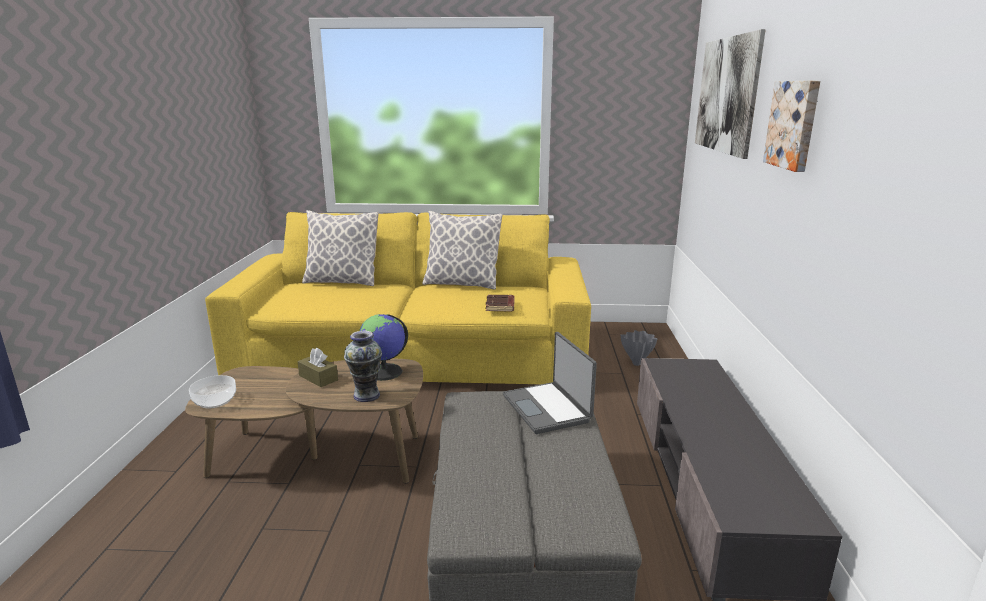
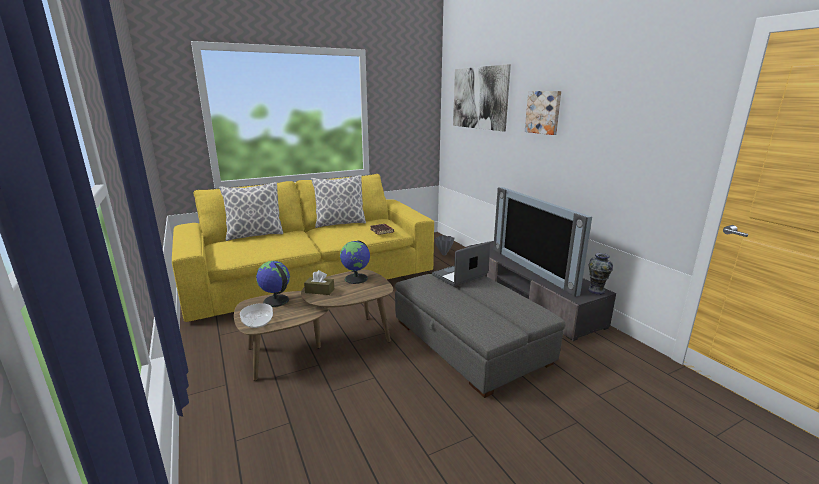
camera: 30 degrees left, 0 degrees up
(268, 378) = (275, 301): none -> globe
(367, 395) = (364, 292): vase -> vase (596, 291)
(547, 408) = (460, 276): laptop -> laptop turned 105 degrees clockwise
(717, 432) = (535, 269): none -> television

